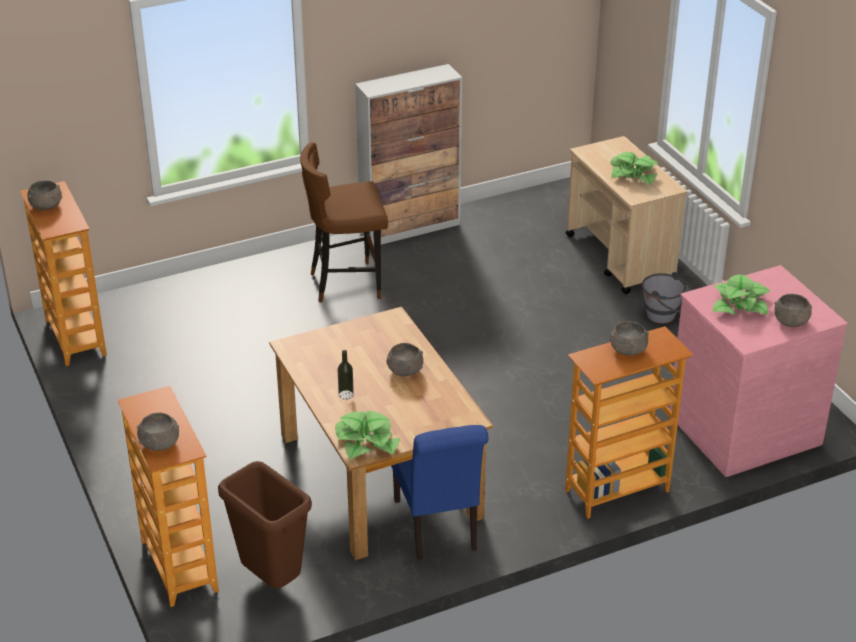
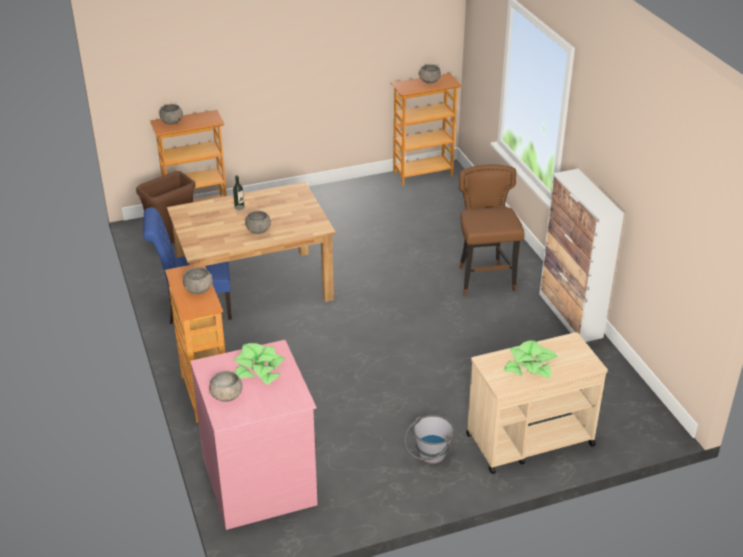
camera: 95 degrees right, 0 degrees up
(366, 442) = (189, 213): potted plant -> none

